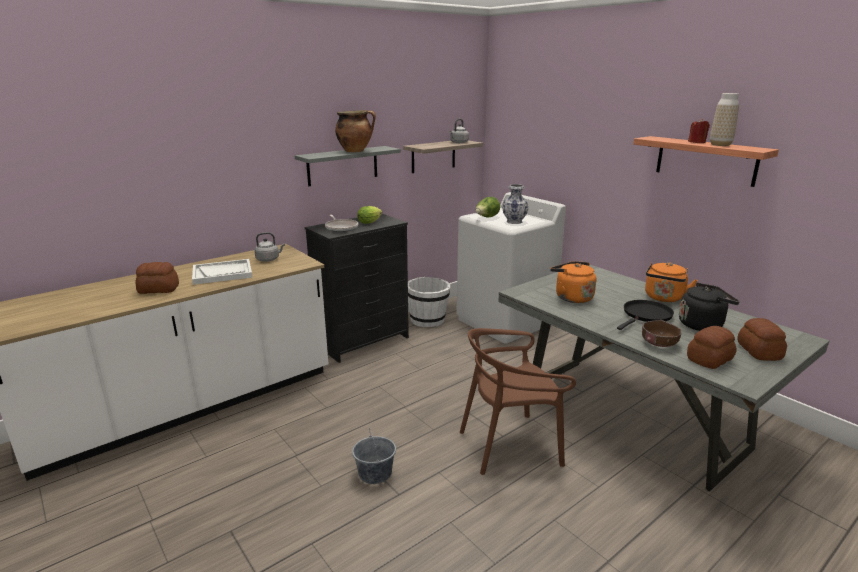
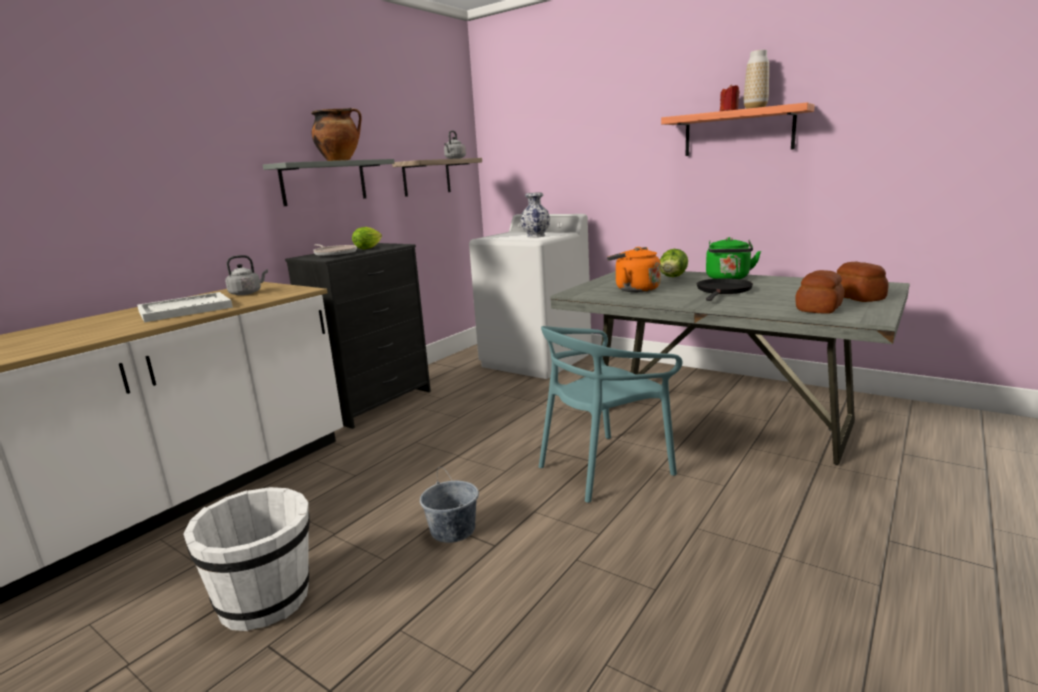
camera: 15 degrees left, 5 degrees down
(159, 289) = (91, 332): bread -> none
(428, 320) = (446, 372): white bucket -> white bucket (266, 599)
(486, 217) = (502, 237): lettuce -> lettuce (672, 278)
(510, 445) = (604, 468): brown chair -> turquoise chair
(658, 343) = (757, 305): brown bowl -> none
(664, 298) = (728, 278): orange kettle -> green kettle
(702, 324) = (785, 289): black kettle -> none

